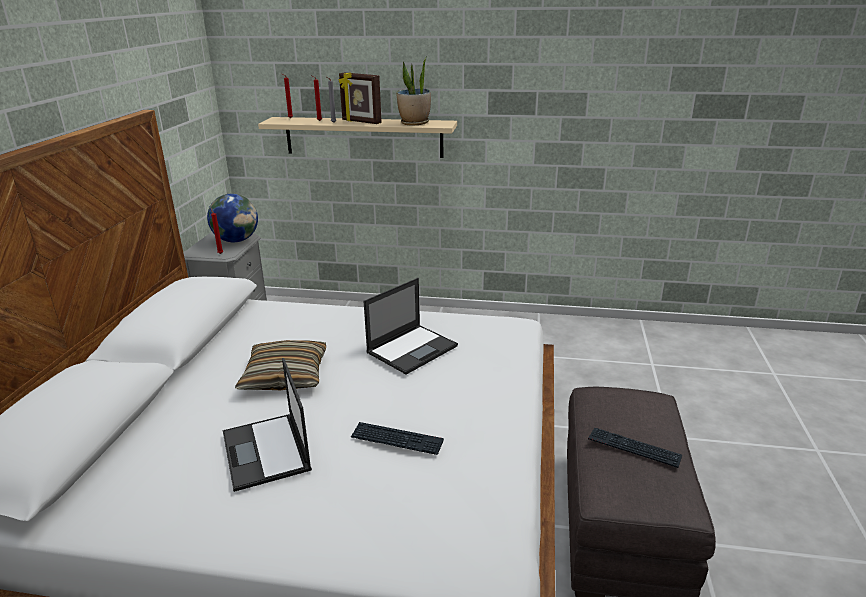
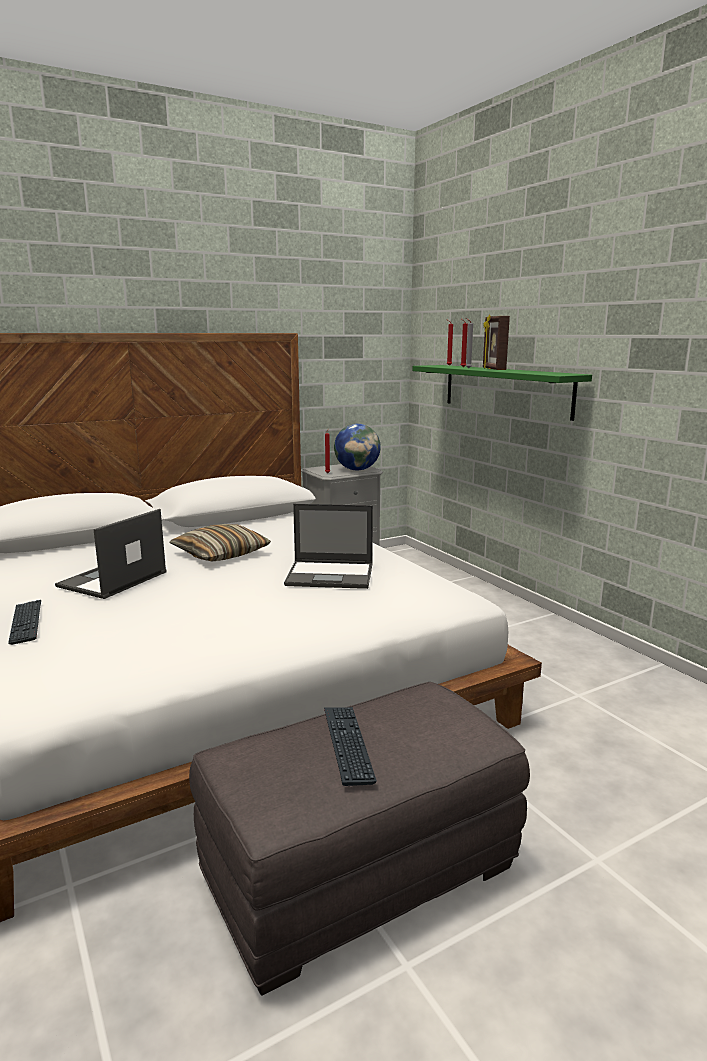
camera: 50 degrees right, 10 degrees down
(363, 137) = (505, 390): beige shelf -> green shelf
(397, 440) = (177, 612): keyboard -> keyboard (26, 623)
(414, 123) = (537, 372): potted plant -> none

